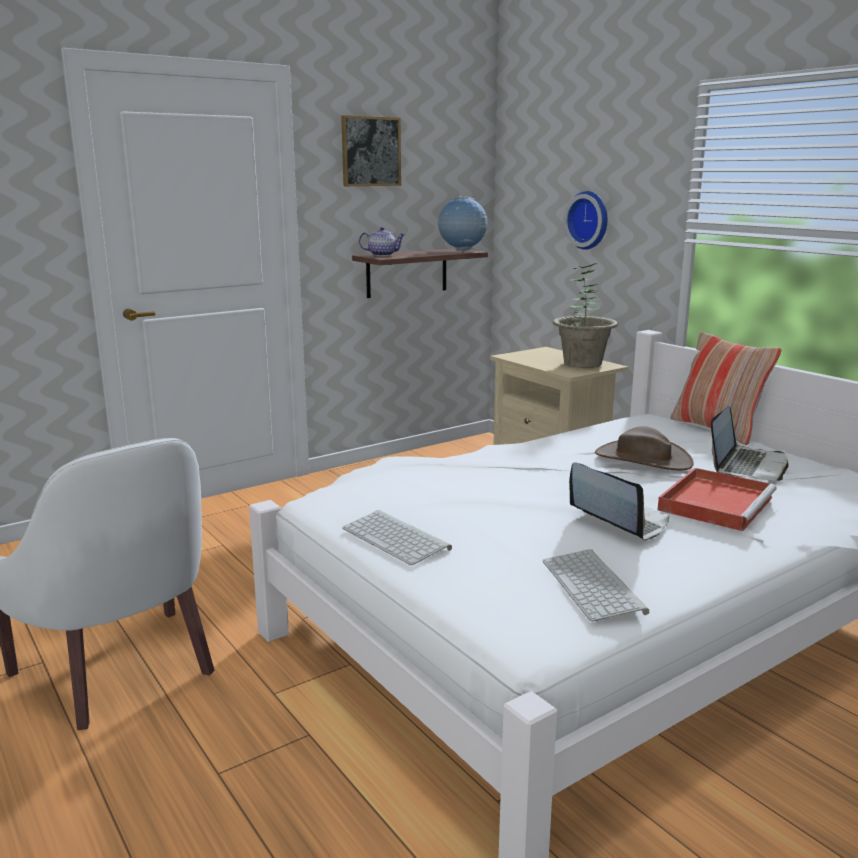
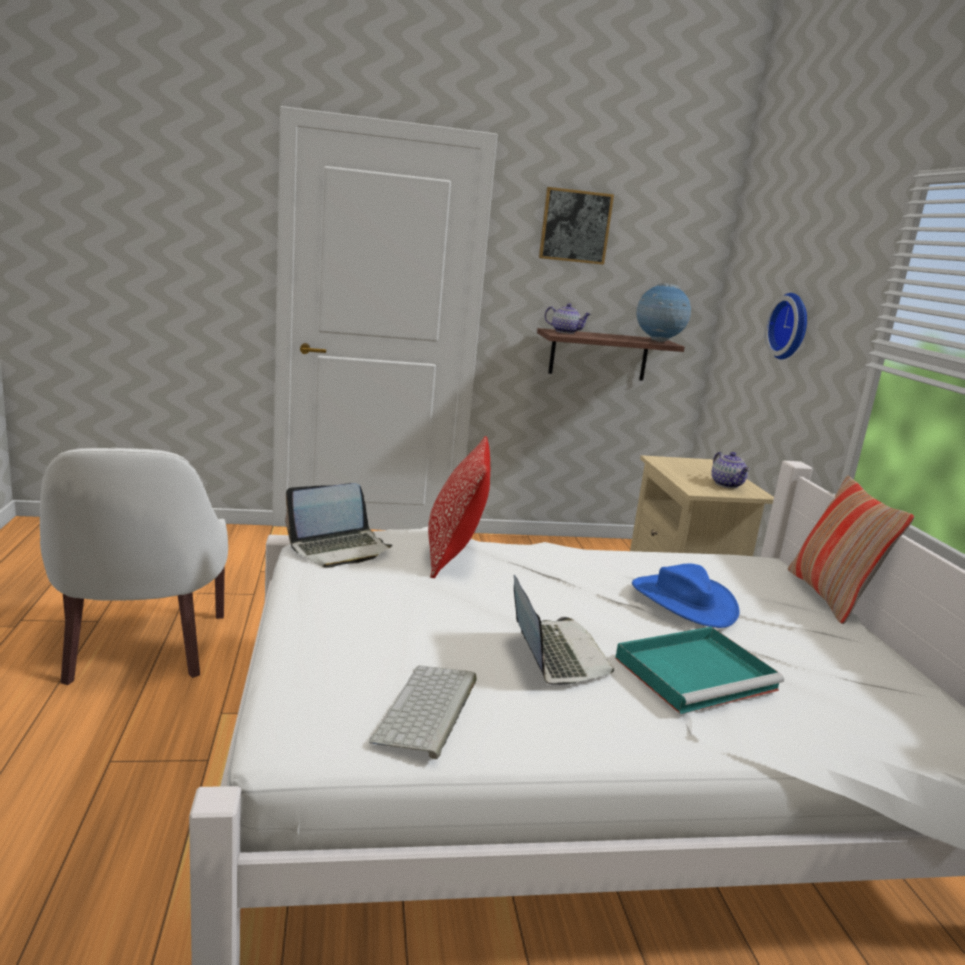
camera: 25 degrees right, 0 degrees up
(398, 538) = (325, 600): keyboard -> none
(440, 474) = (453, 555): none -> pillow
(582, 363) = (727, 485): potted plant -> teapot
(642, 458) = (683, 601): brown hat -> blue hat
(716, 502) = (697, 673): red tray -> turquoise tray
(747, 465) = (802, 646): laptop -> laptop (339, 549)

